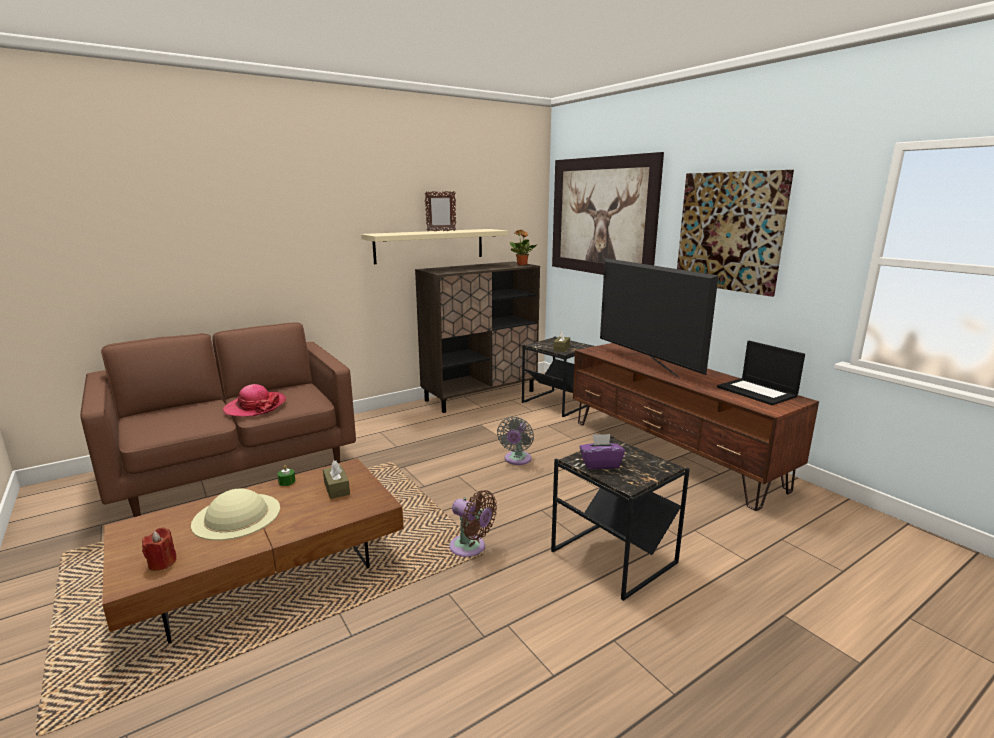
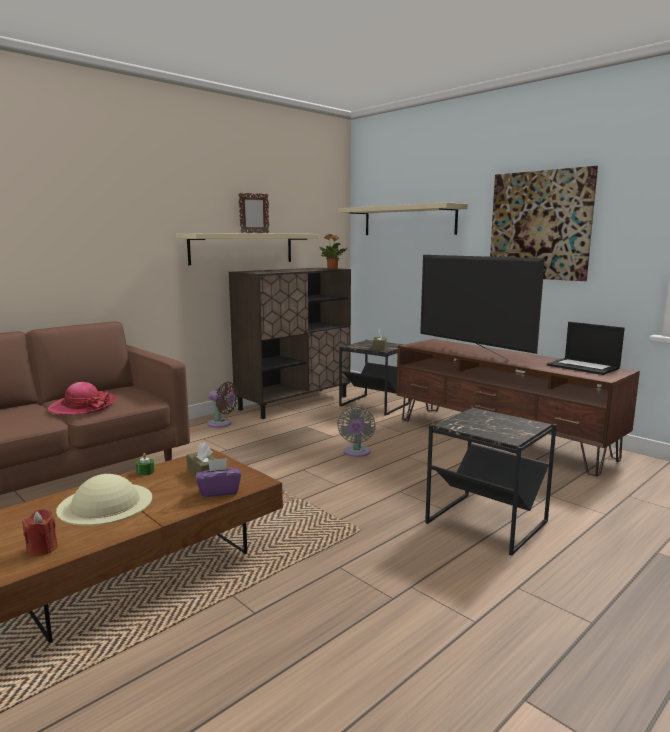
camera: 10 degrees left, 5 degrees down
(470, 548) = (344, 528): brown fan -> brown fan (222, 424)
(600, 464) = (475, 426): purple tissue box -> purple tissue box (219, 491)
(602, 216) = (408, 220): picture -> beige shelf

